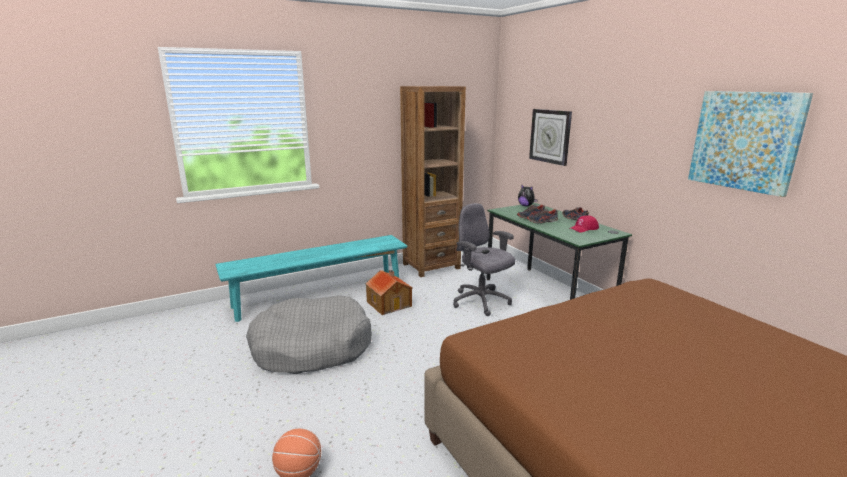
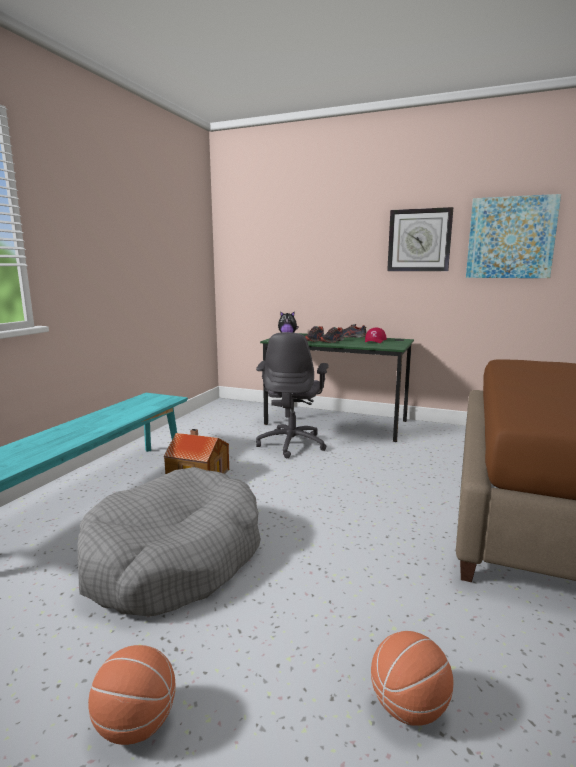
camera: 40 degrees left, 5 degrees down
(210, 408) = (135, 724): none -> basketball
(431, 266) = (187, 428): brown bookcase -> none
(481, 302) = (292, 444): grey office chair -> grey office chair turned 90 degrees counterclockwise
(550, 136) = (298, 258): wall clock -> wall clock (419, 240)

